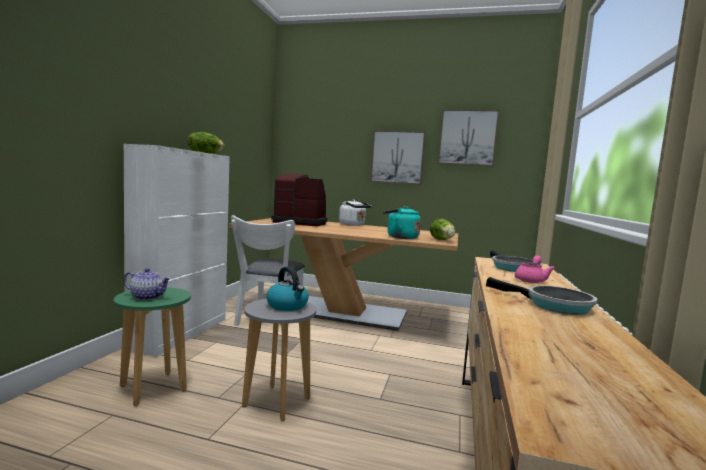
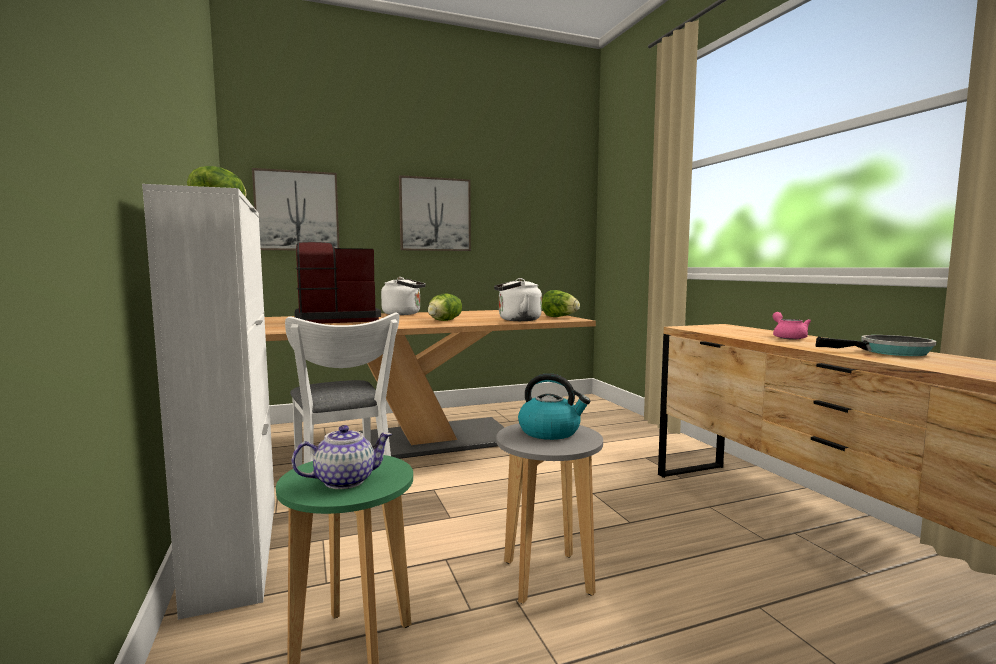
camera: 35 degrees left, 0 degrees up
(354, 231) = (445, 321): none -> lettuce
(400, 237) = (516, 320): turquoise kettle -> white kettle
(467, 137) = (519, 189): picture -> picture (297, 211)
(510, 267) = (729, 331): frying pan -> none

